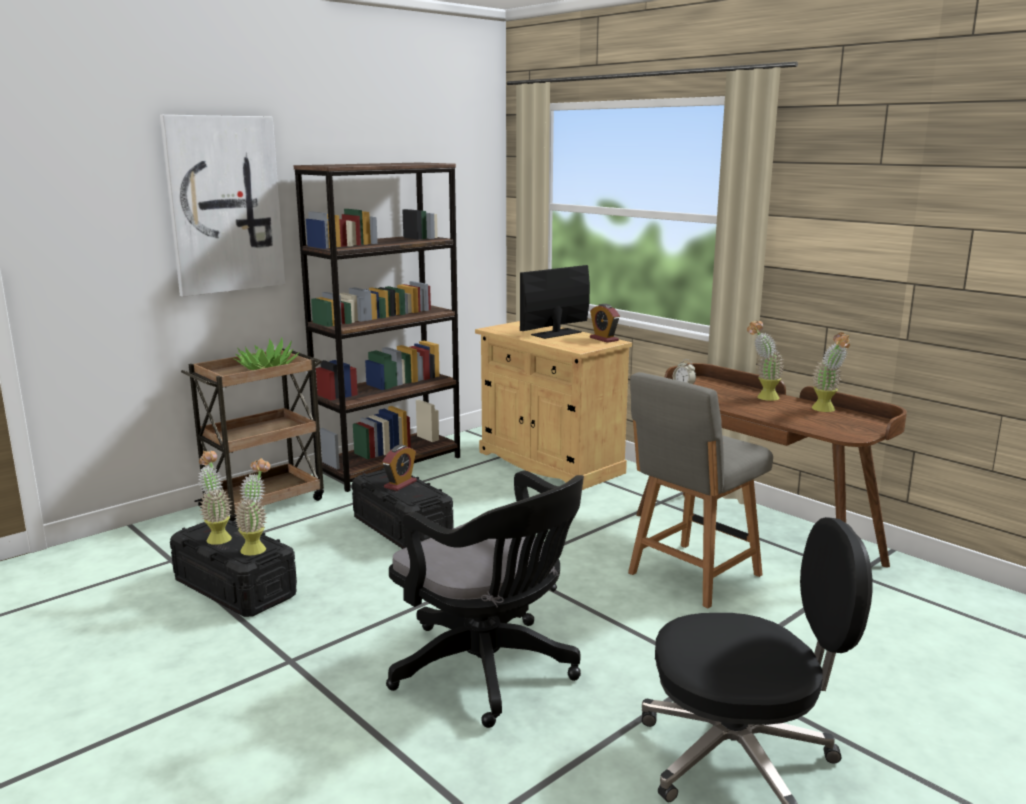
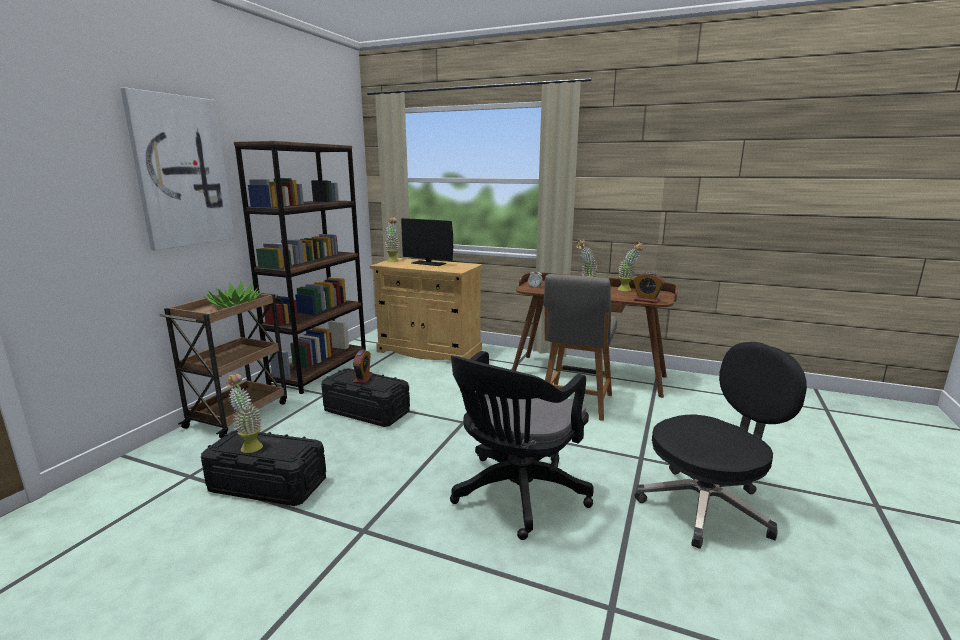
camera: 25 degrees left, 0 degrees up
(257, 547) = (293, 446): potted plant -> potted plant (393, 260)
(490, 672) = (516, 496): black office chair -> black office chair turned 105 degrees clockwise
(556, 333) = (428, 263): monitor -> monitor turned 90 degrees counterclockwise
(604, 339) = (463, 264): alarm clock -> alarm clock (646, 300)

